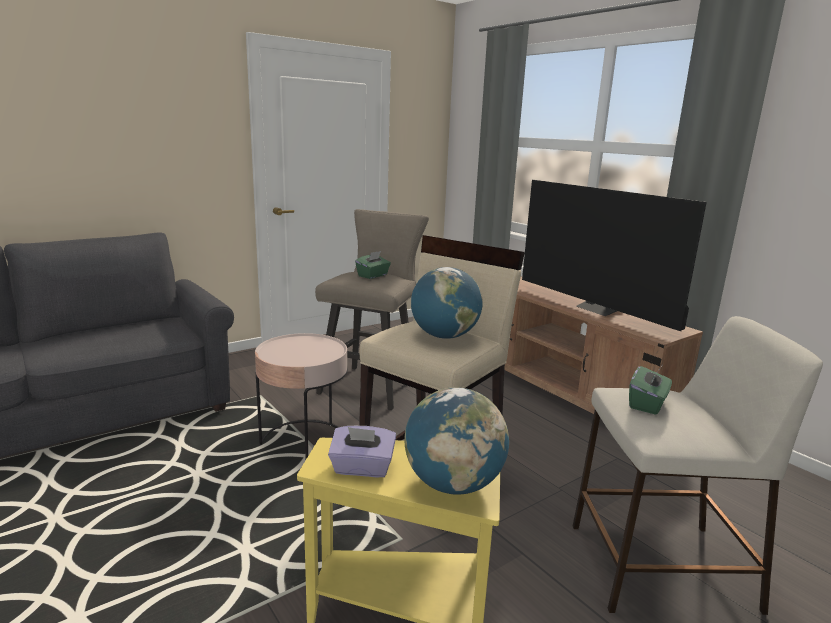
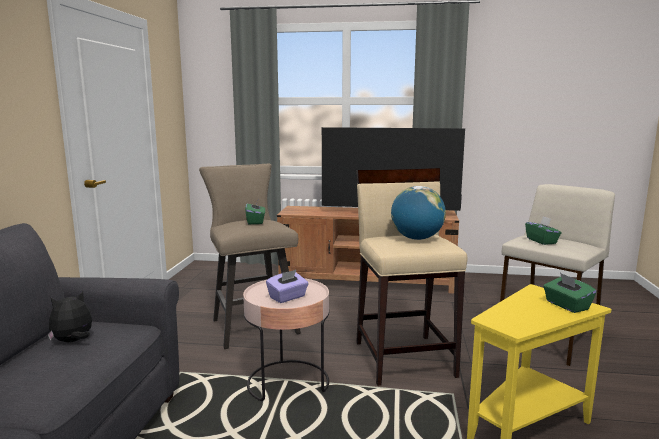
camera: 45 degrees left, 5 degrees down
(145, 330) = (73, 341): none -> plush toy
(362, 468) = (527, 320): purple tissue box -> purple tissue box (287, 297)
(453, 484) = (566, 305): globe -> green tissue box

